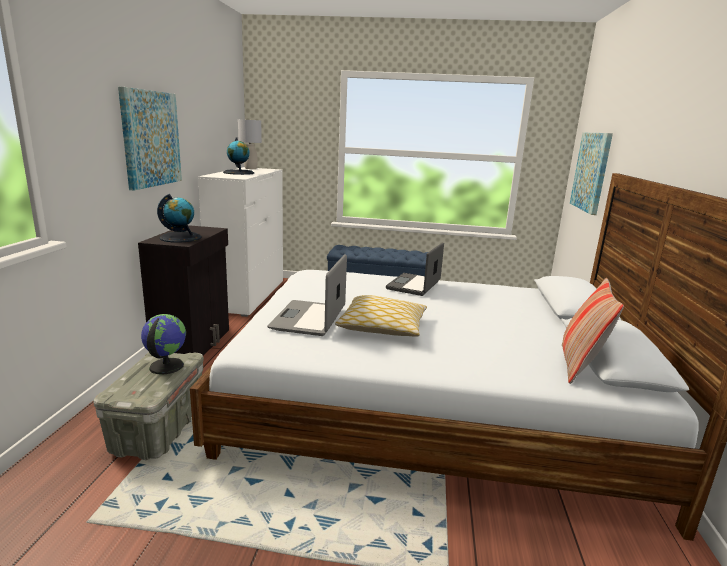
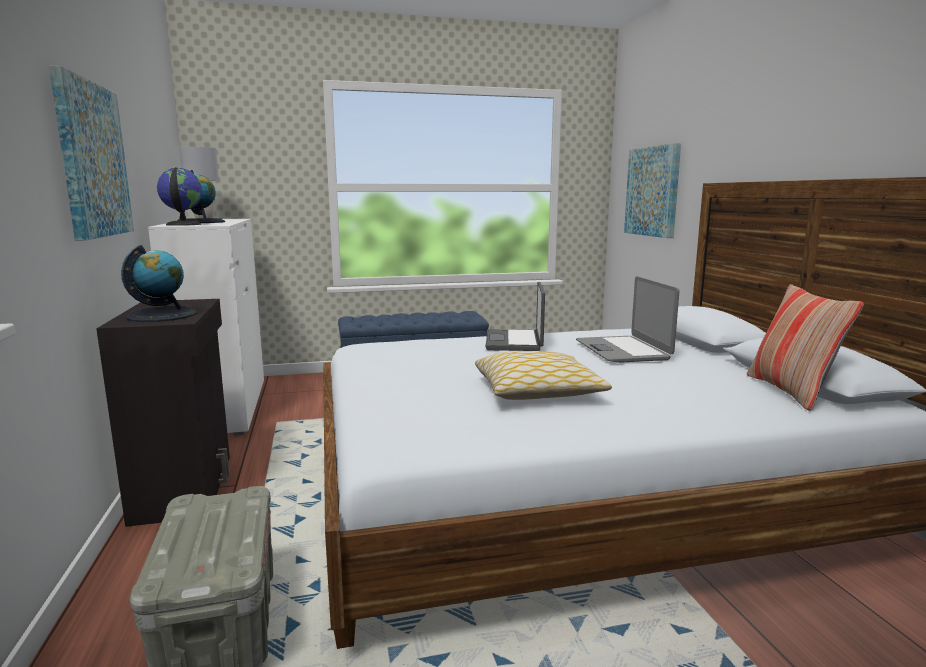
camera: 20 degrees left, 5 degrees down
(166, 366) = (222, 516): globe -> globe (182, 224)
(309, 319) = (434, 398): laptop -> laptop (622, 350)

